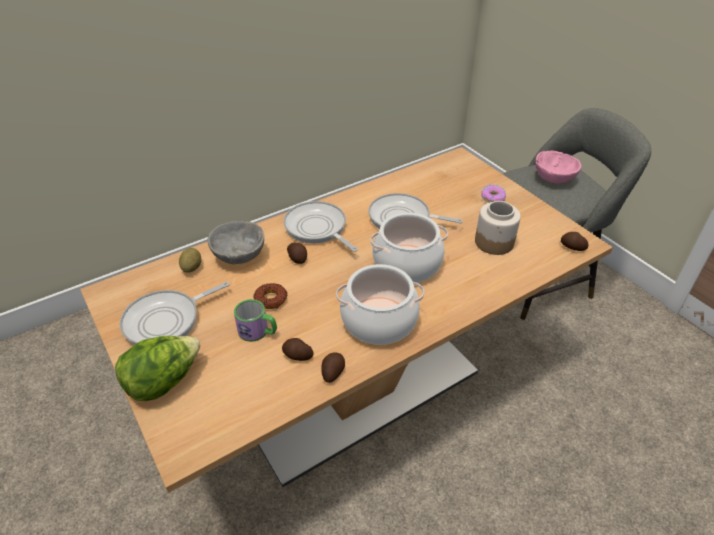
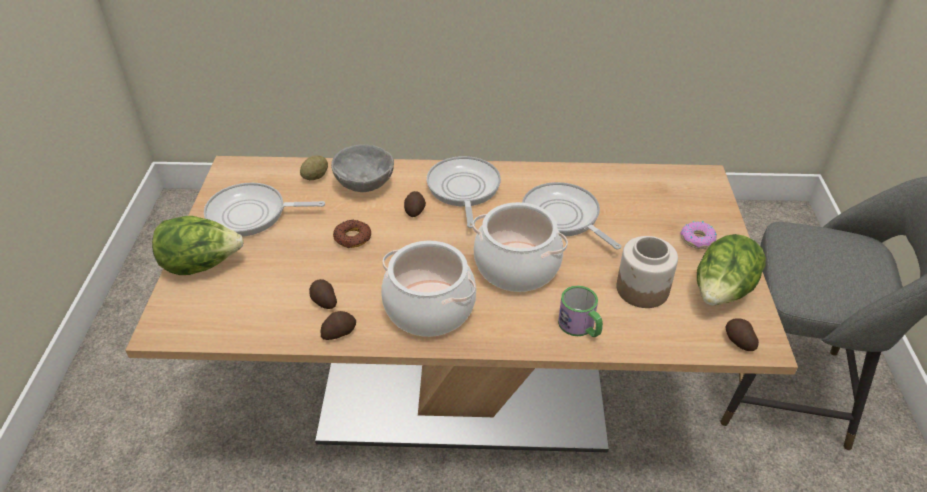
camera: 35 degrees right, 0 degrees up
(258, 331) = (313, 262): mug -> mug (580, 327)
(537, 224) = (722, 293): none -> lettuce
(552, 179) = (831, 254): pink bowl -> none

